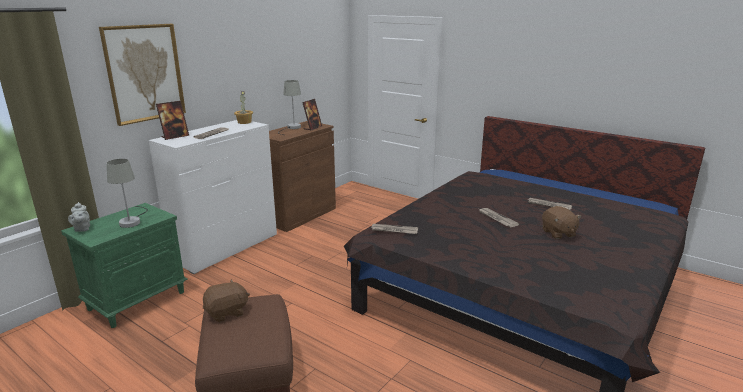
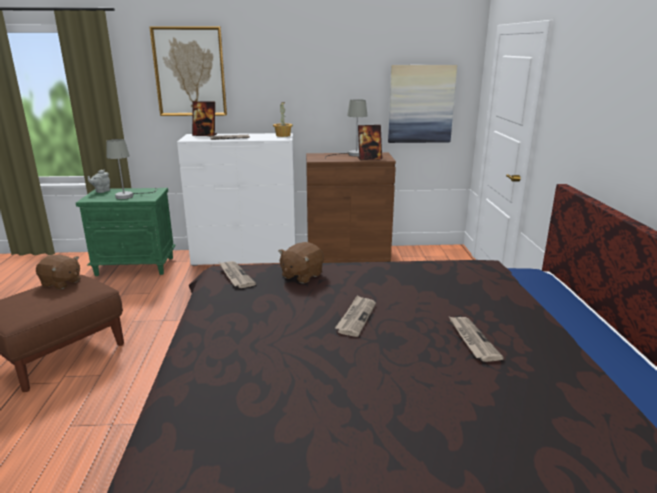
camera: 50 degrees right, 0 degrees up
(320, 78) = (421, 104): none -> picture
(558, 233) = (374, 374): brown plush toy -> brown plush toy (301, 275)

